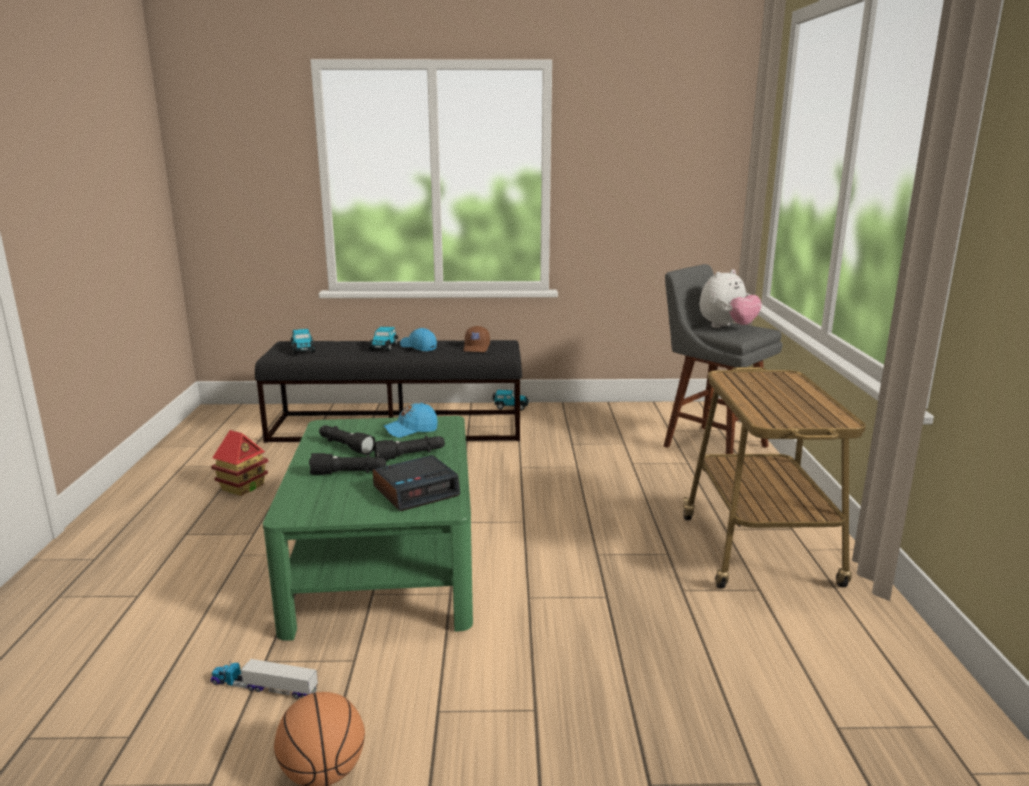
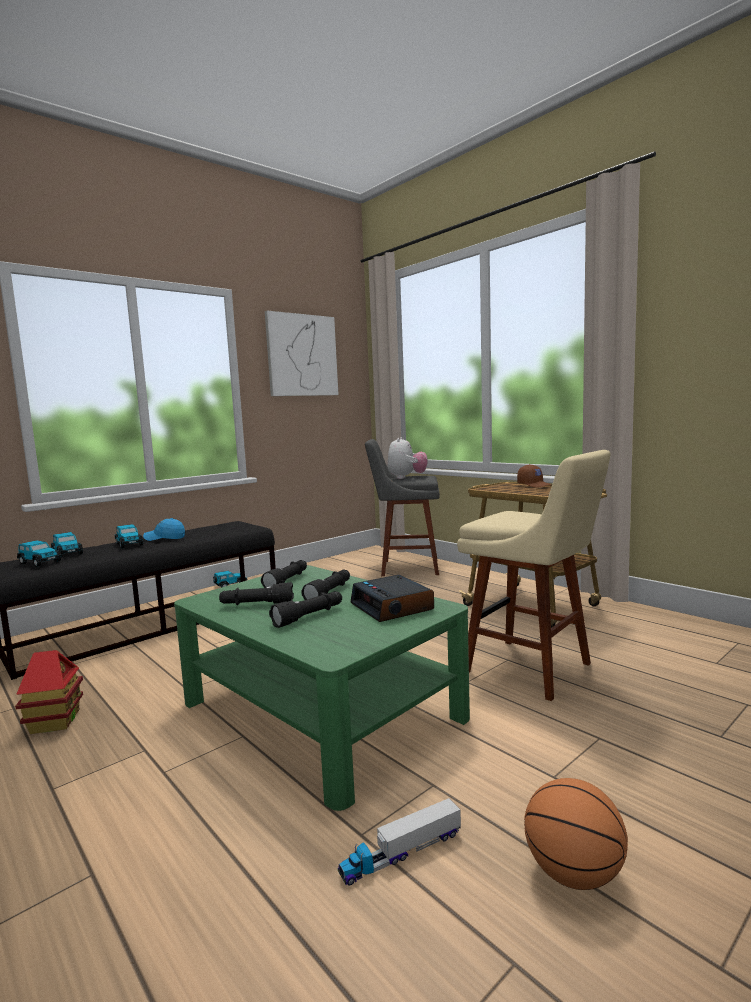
camera: 40 degrees left, 10 degrees down
(333, 344) = (67, 553): none -> toy car
(411, 430) = (287, 581): blue cap -> black flashlight
(416, 491) = (393, 607): alarm clock -> alarm clock turned 135 degrees clockwise
(477, 348) = (220, 529): brown cap -> brown cap (534, 485)
(609, 619) = (533, 670): none -> beige stool
(646, 139) = (302, 355): none -> picture

